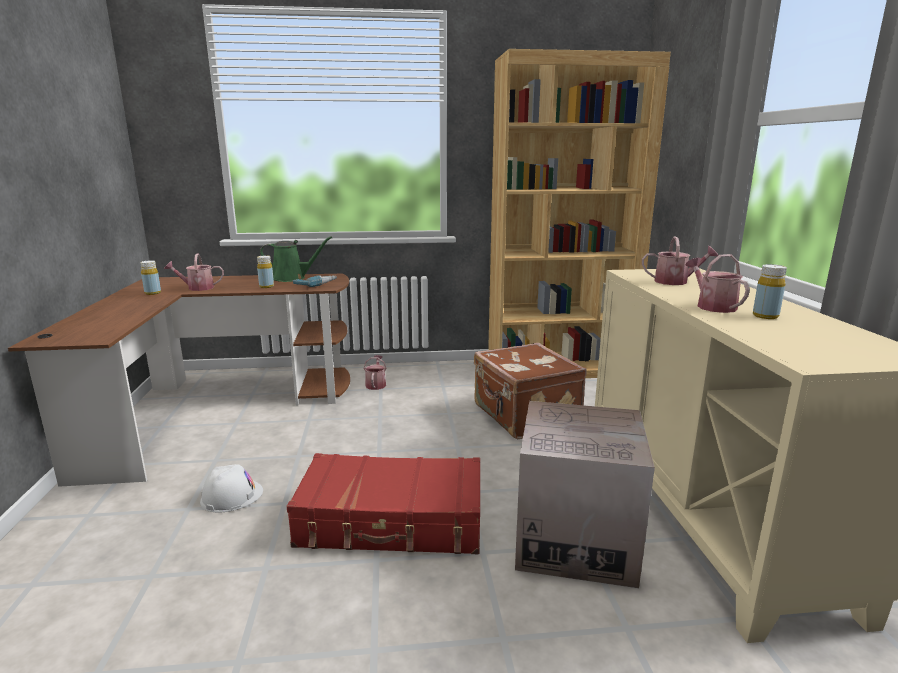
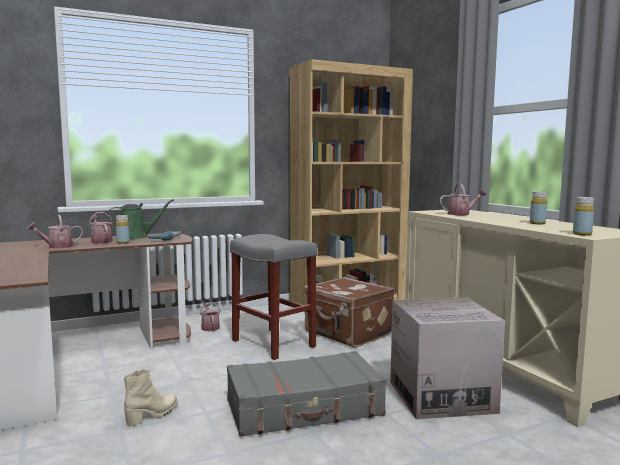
camera: 20 degrees left, 10 degrees down
(153, 293) = (18, 251): yellow bottle -> yellow bottle (582, 234)
(231, 496) = (153, 415): white hard hat -> beige boot
(392, 521) = (305, 408): red suitcase -> grey suitcase
(428, 418) = (274, 343): none -> grey stool
(712, 306) = (502, 221): watering can -> watering can (101, 241)

